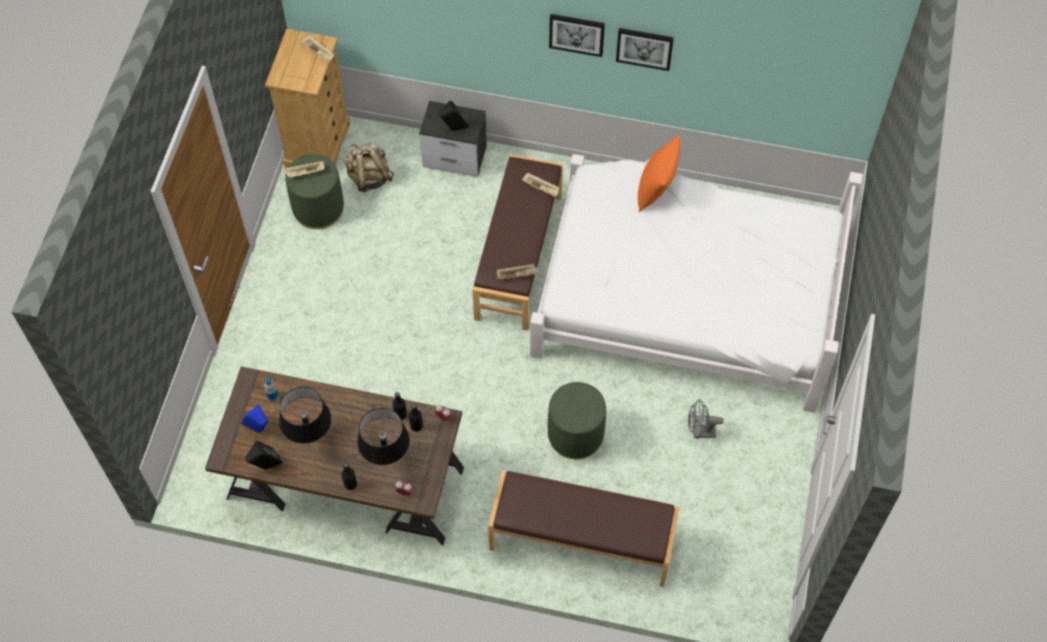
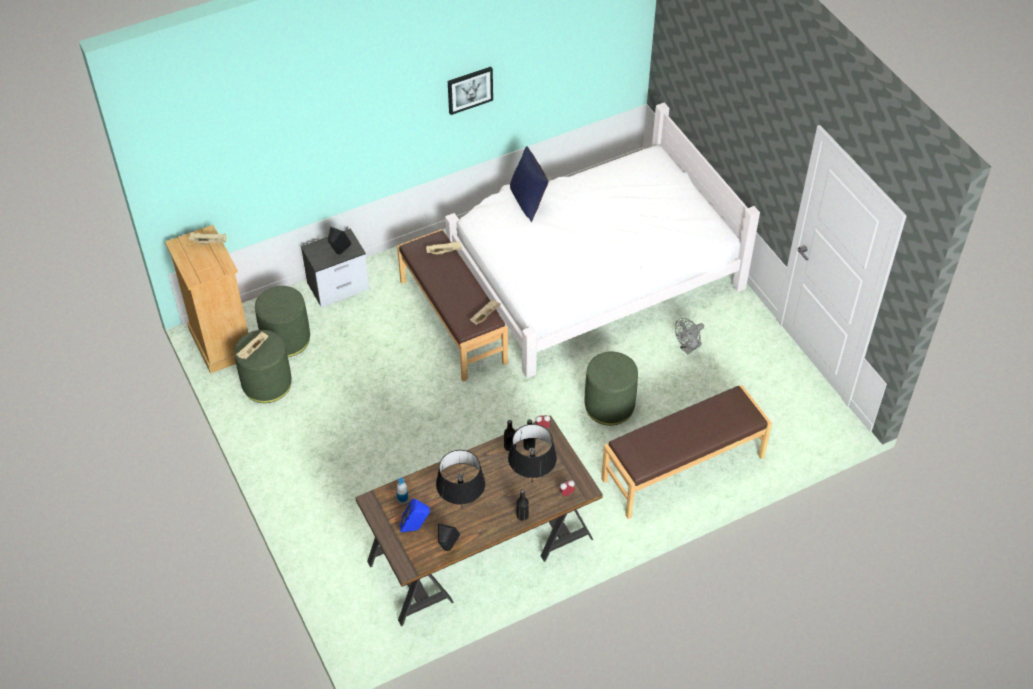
camera: 40 degrees left, 10 degrees down
(369, 177) = (286, 339): beige backpack -> green ottoman
(577, 34) = (414, 106): picture -> none
(656, 190) = (528, 202): orange pillow -> blue pillow

